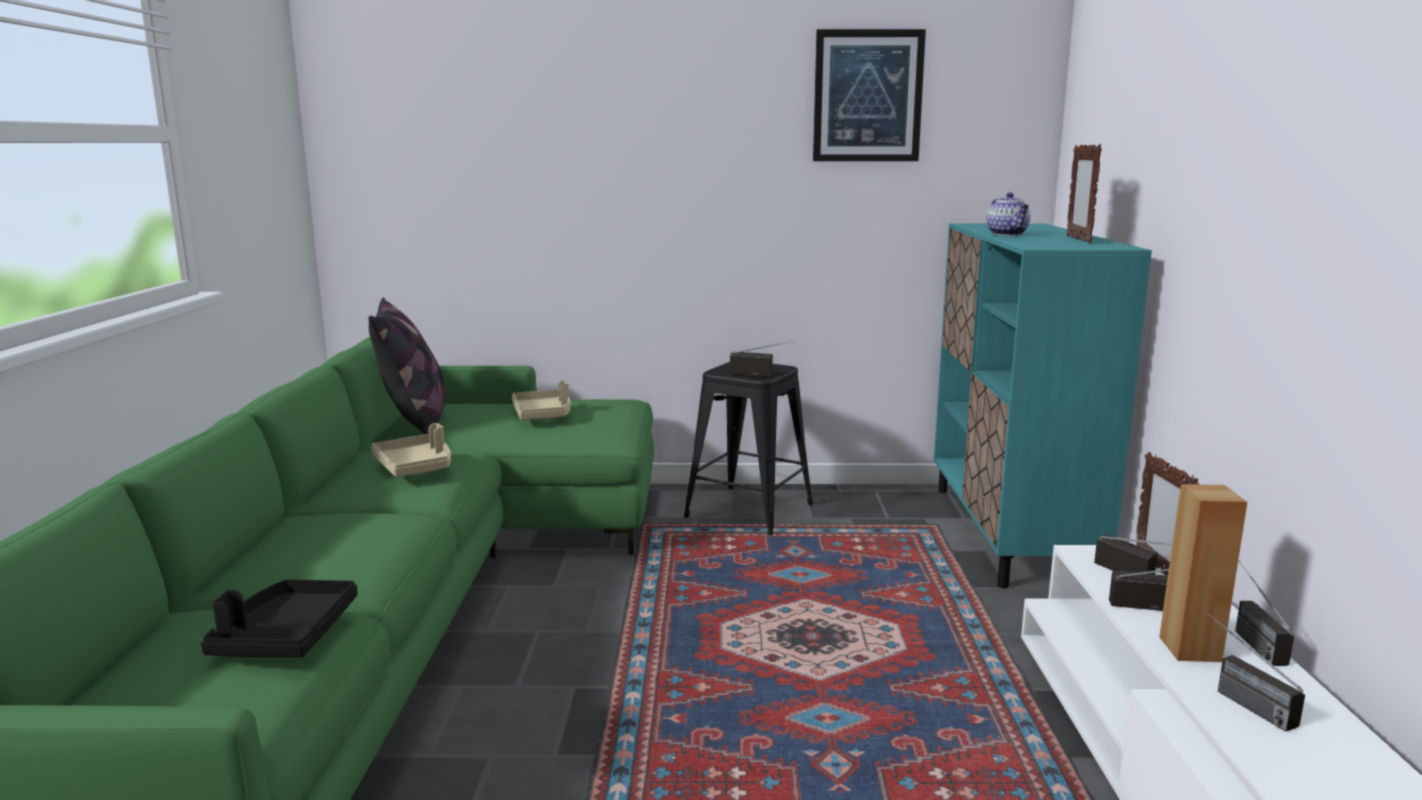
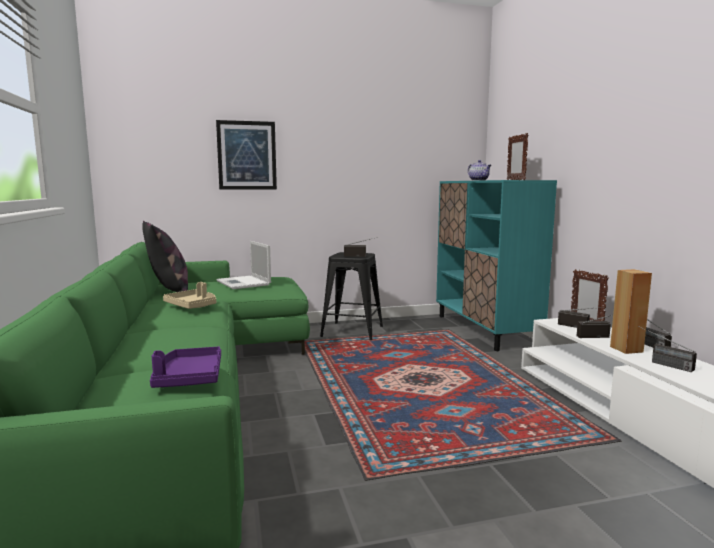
camera: 15 degrees left, 5 degrees down
(285, 636) = (189, 378): black tray -> purple tray
(543, 415) = (244, 283): beige tray -> laptop
(867, 96) = (399, 118): picture -> picture (247, 155)

